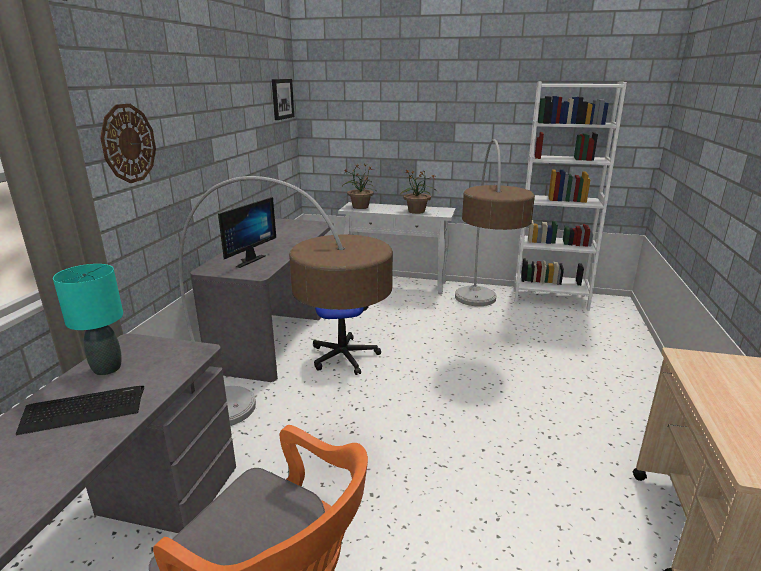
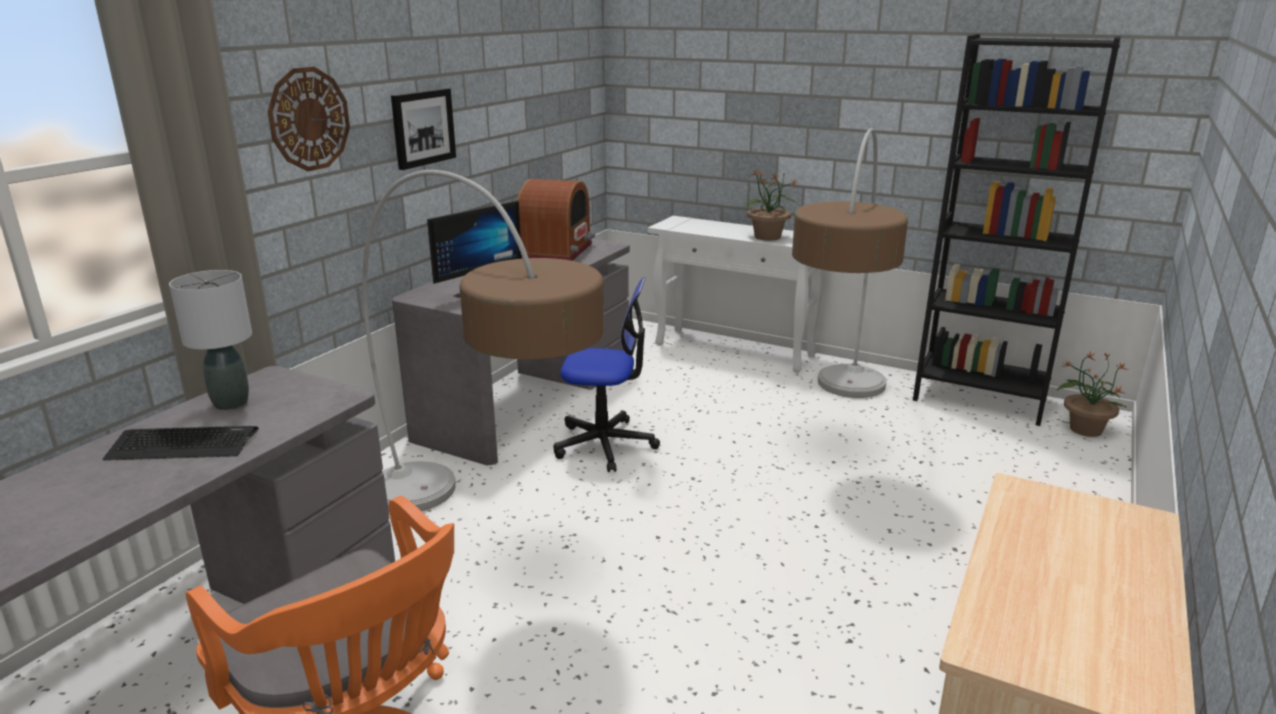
camera: 15 degrees right, 0 degrees up
(107, 368) = (231, 403): turquoise table lamp -> grey table lamp
(282, 99) = (576, 55): picture -> picture (422, 128)
(287, 230) = (556, 251): none -> radio
(360, 207) = (685, 224): potted plant -> potted plant (1085, 429)
(550, 299) = (979, 399): white bookcase -> black bookcase

